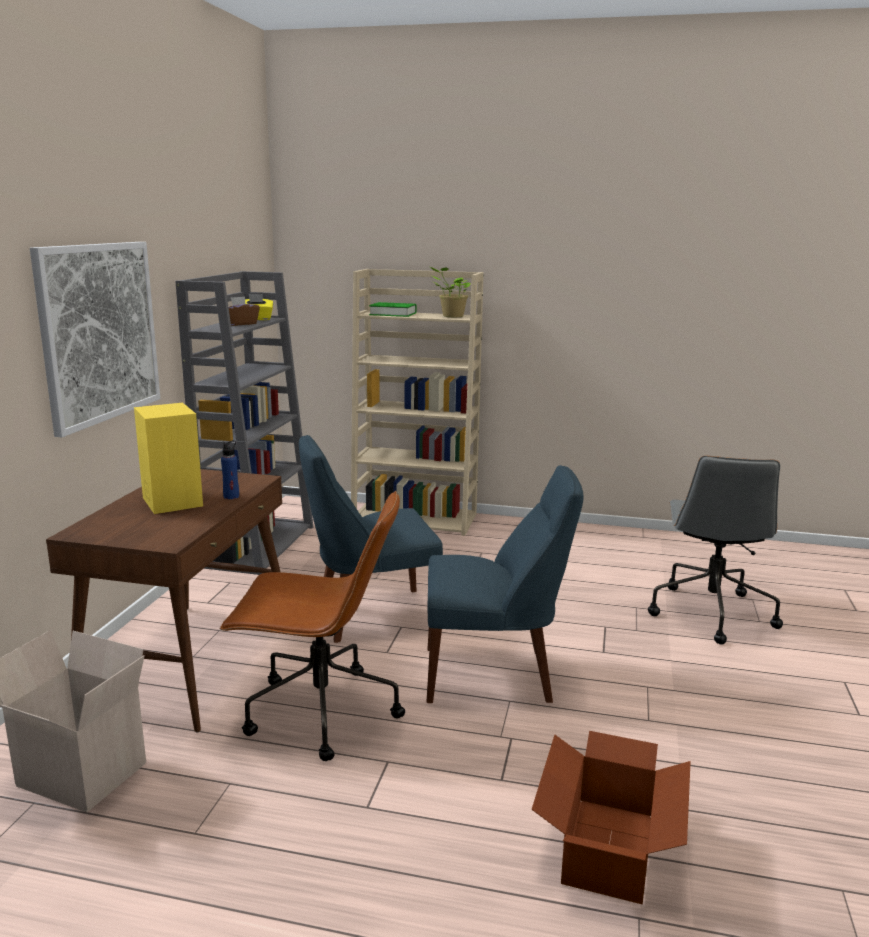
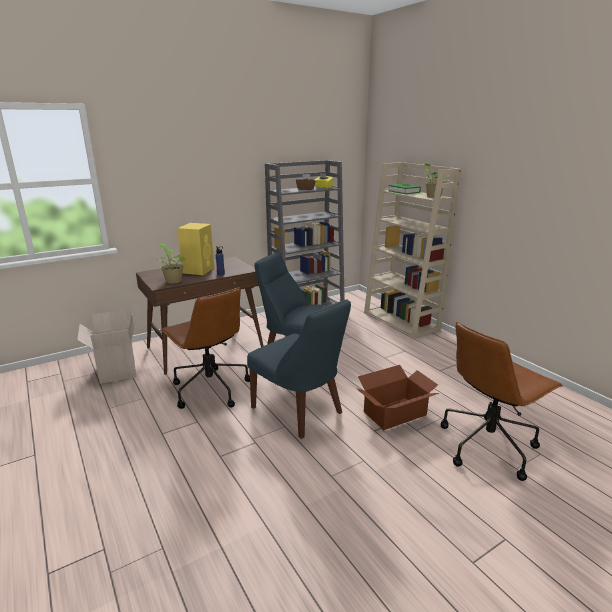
camera: 45 degrees right, 5 degrees up
(99, 332) = (203, 186): picture -> none
(173, 529) = (173, 281): none -> potted plant
(606, 849) = (203, 513): cardboard box -> cardboard box (394, 413)
(710, 612) = (488, 445): grey office chair -> brown office chair

